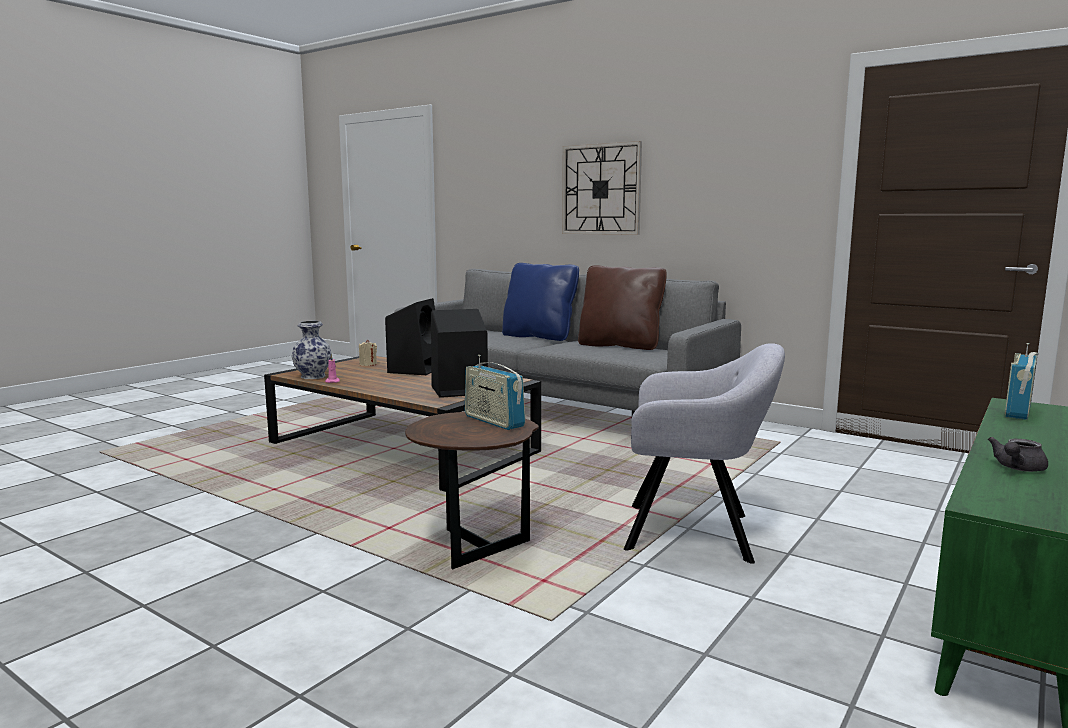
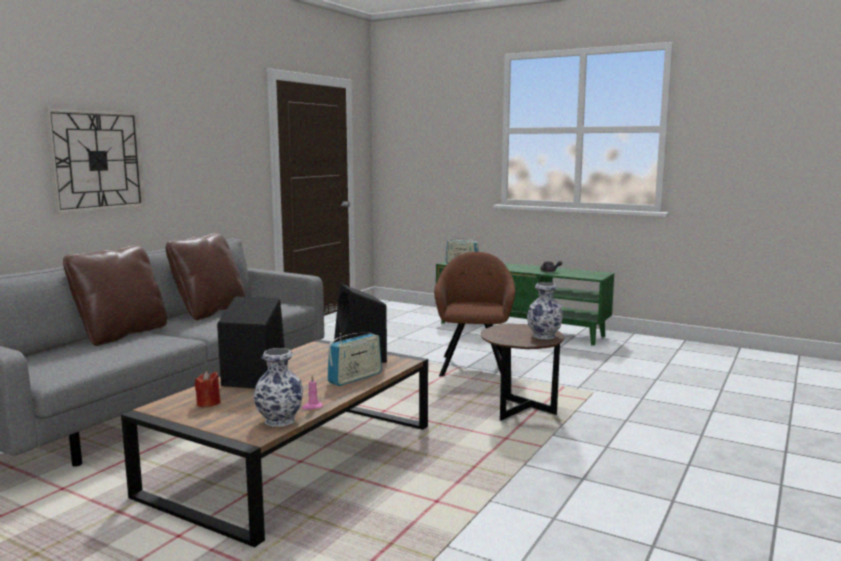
camera: 95 degrees left, 0 degrees up
(368, 364) = (208, 403): beige candle -> red candle
(452, 436) = (545, 336): none -> vase
(493, 421) = (505, 330): radio -> radio (355, 378)
(539, 337) = (121, 334): blue pillow -> brown pillow
(695, 533) = (474, 366): grey armchair -> brown armchair

